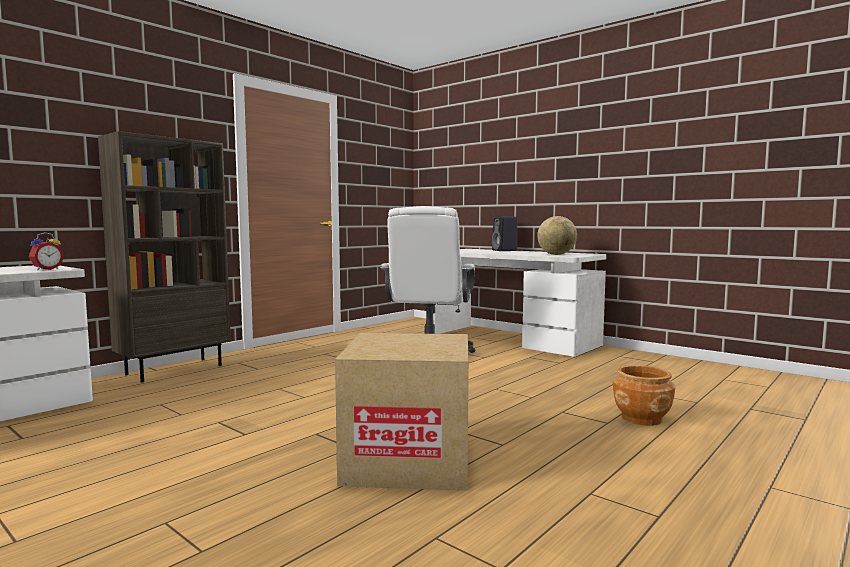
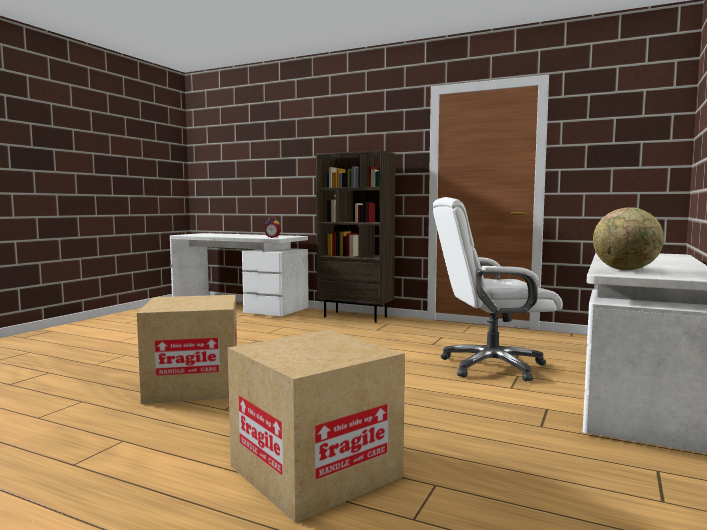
camera: 75 degrees right, 0 degrees up
(505, 250) = (671, 260): black speaker -> none
(642, 418) = (315, 471): brown planter -> cardboard box

